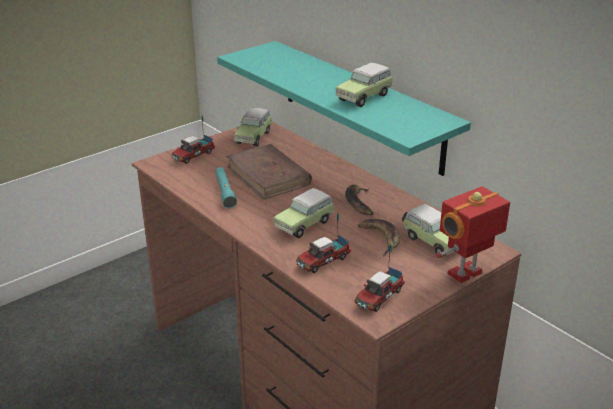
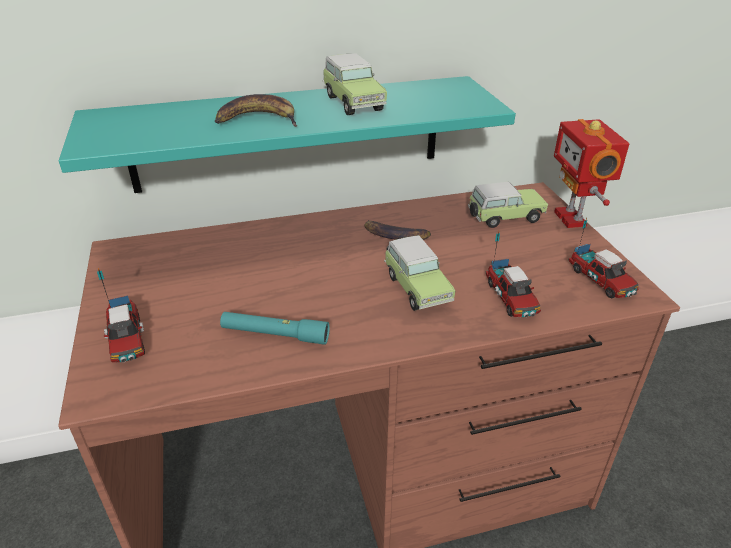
camera: 65 degrees left, 5 degrees up
(254, 137) = (140, 265): toy car -> none
(268, 175) = (266, 283): brown book -> none
(380, 239) = (481, 245): banana -> banana (258, 119)

